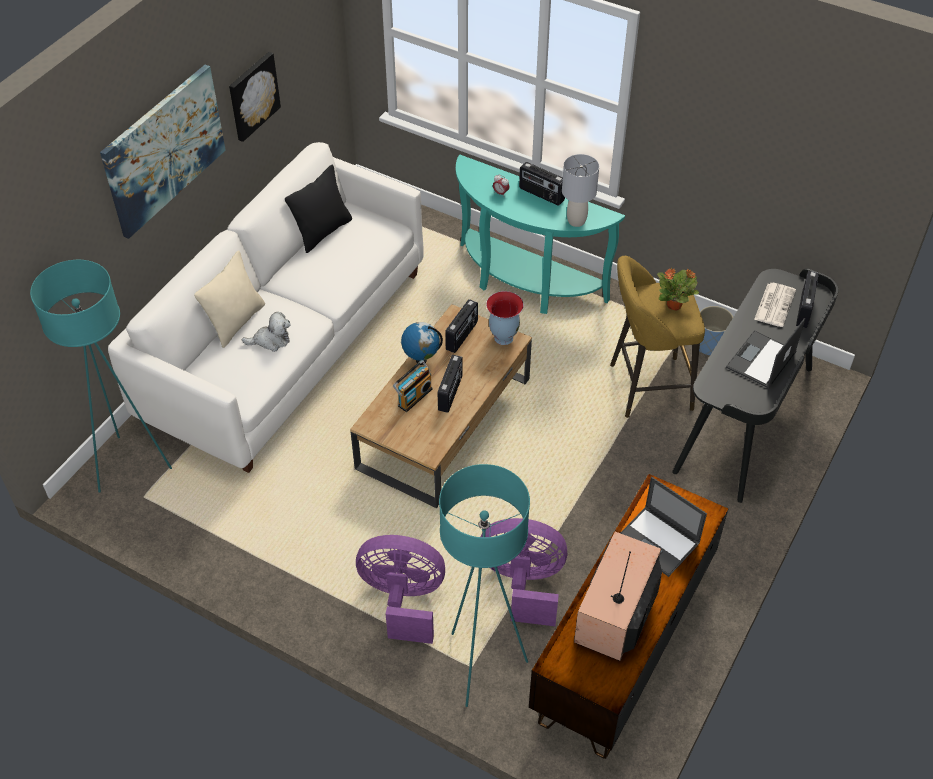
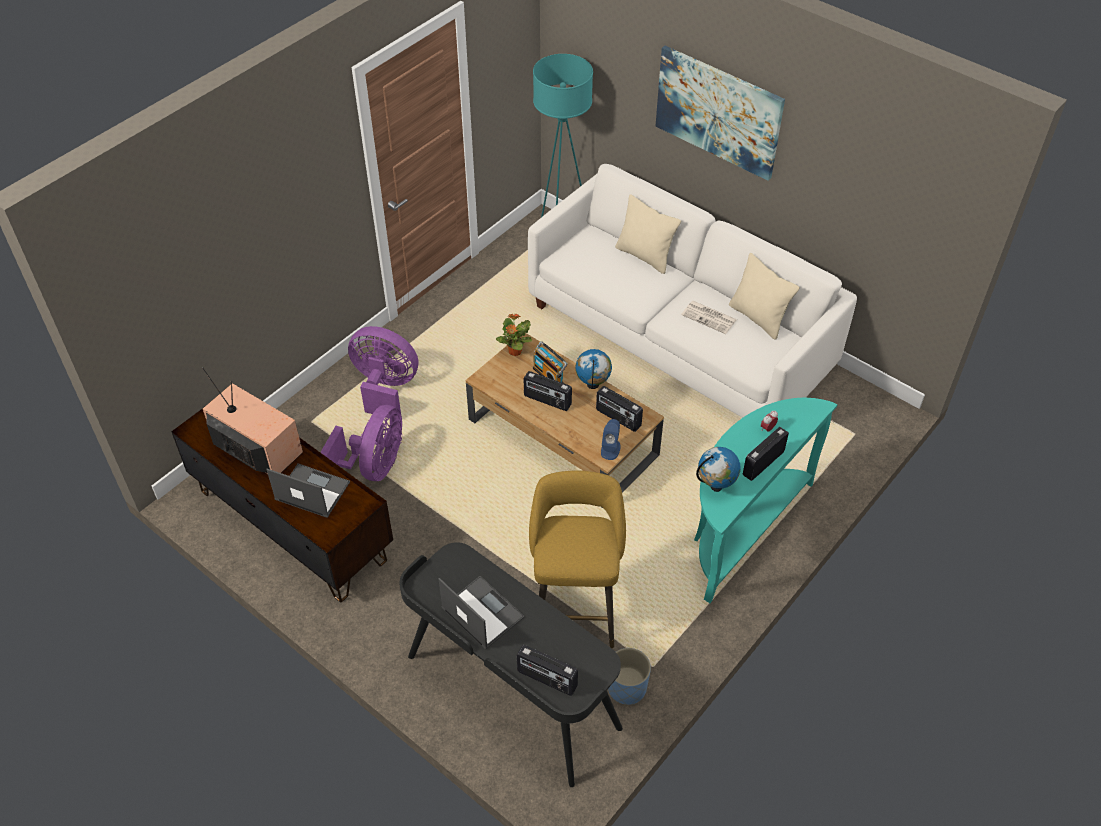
camera: 100 degrees right, 0 degrees up
(252, 95) = (823, 181): picture -> none
(271, 340) = (617, 275): plush toy -> none
(322, 232) = (758, 318): black pillow -> beige pillow
(403, 600) = (385, 388): purple fan -> purple fan turned 90 degrees counterclockwise
(481, 665) = (310, 428): turquoise floor lamp -> none
(503, 337) = (610, 449): vase -> blue speaker
(576, 221) = (716, 486): grey table lamp -> globe
(658, 541) = (311, 491): laptop -> laptop turned 60 degrees clockwise
(674, 305) = (575, 551): potted plant -> potted plant (514, 352)
(774, 304) = (561, 651): newspaper -> newspaper (710, 317)

